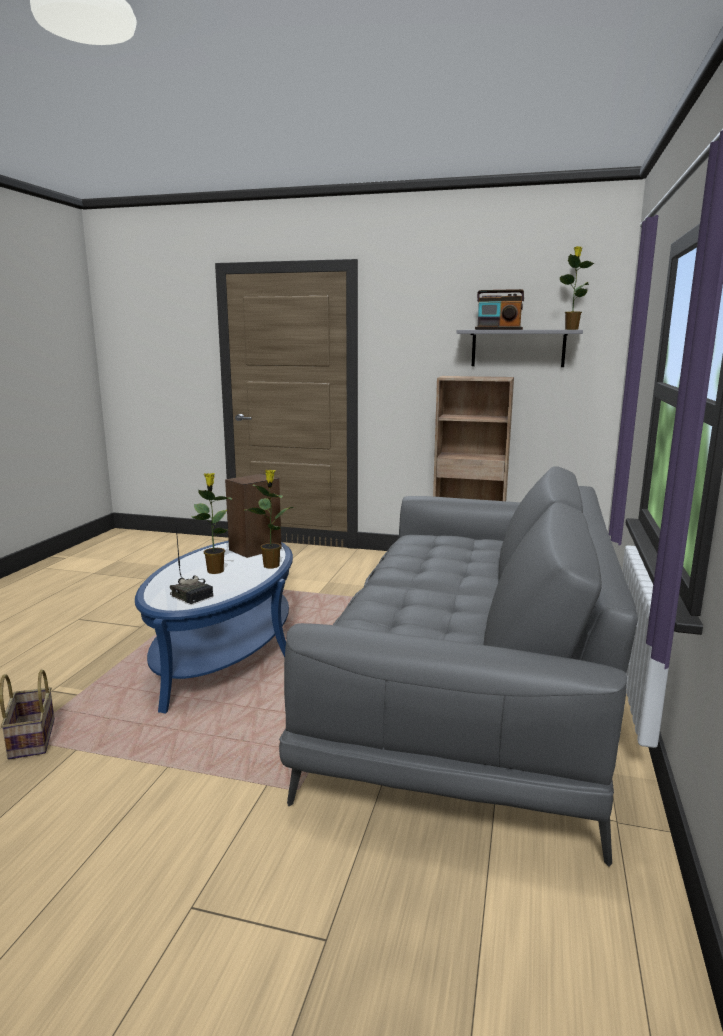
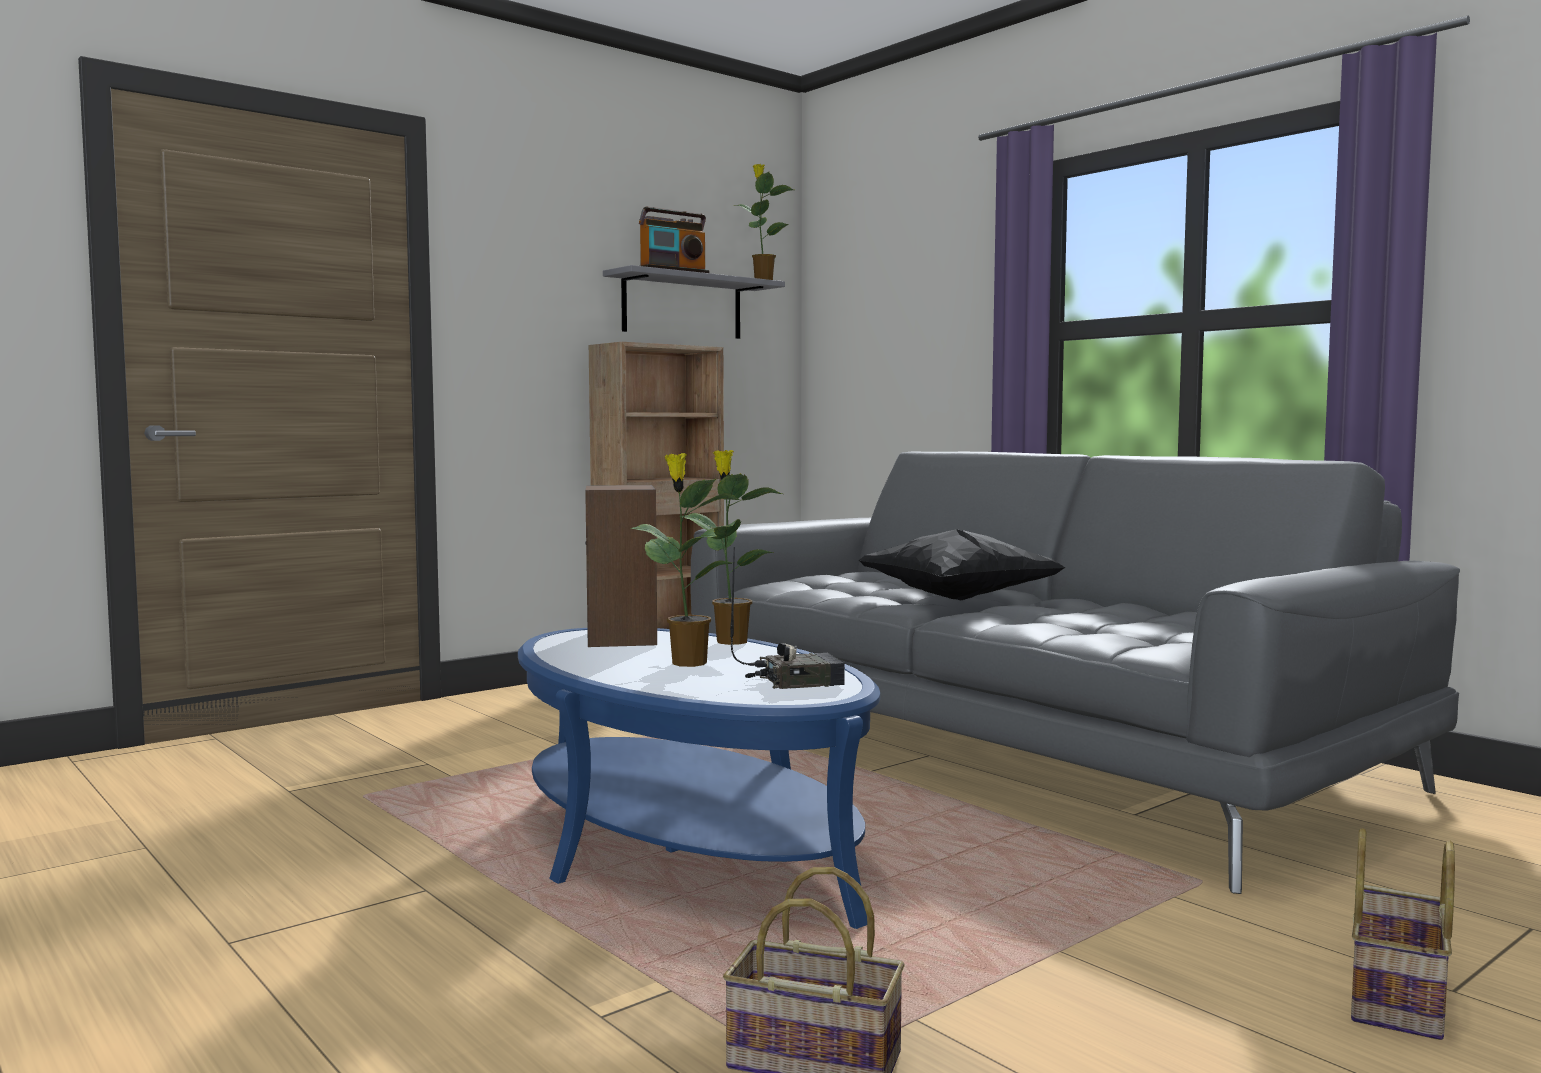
camera: 55 degrees left, 10 degrees down
(163, 886) = (1399, 1001): none -> basket
(434, 576) = (957, 598): none -> black pillow

